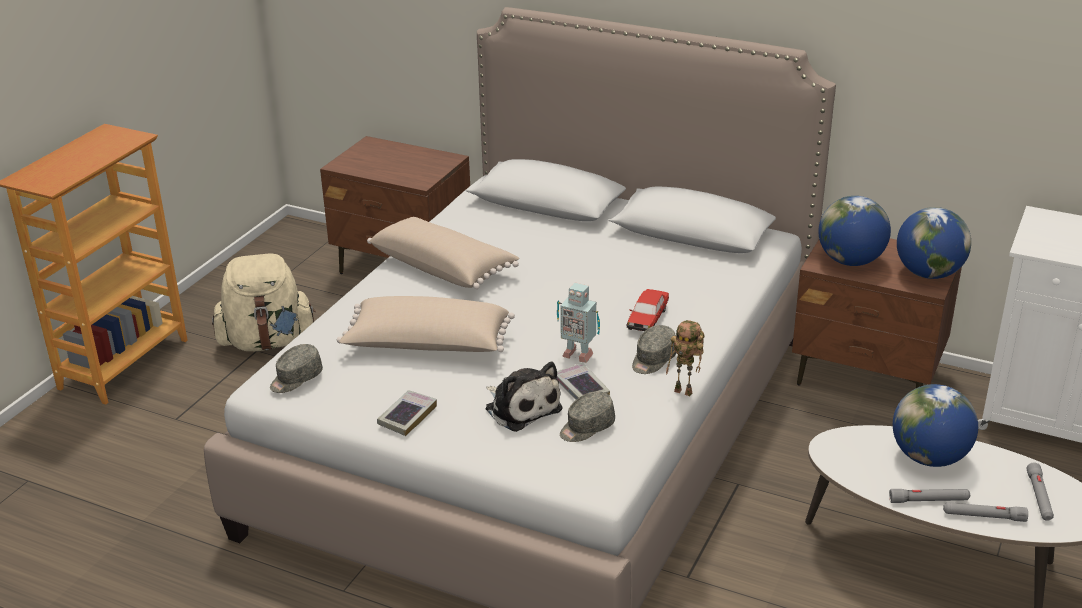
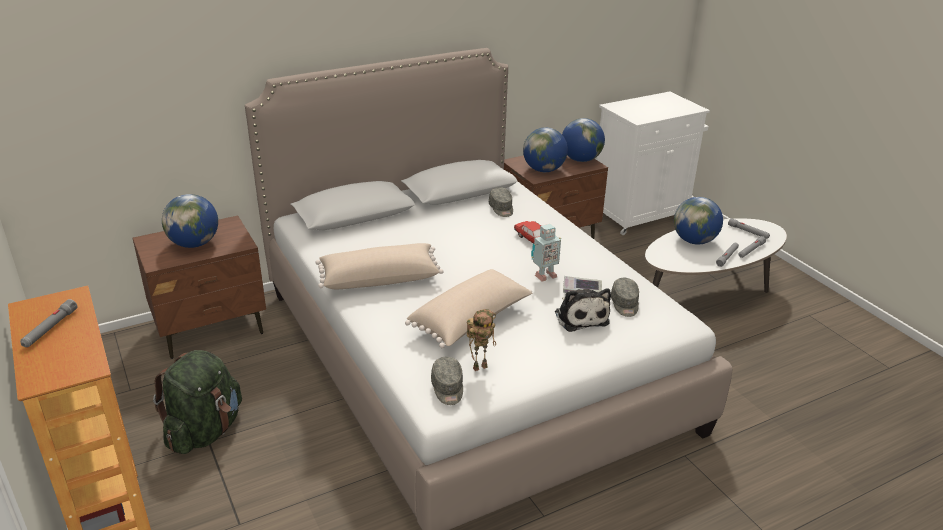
camera: 55 degrees left, 0 degrees up
(86, 151) = (50, 328): none -> grey flashlight
(267, 342) = (205, 431): beige backpack -> green backpack
(392, 163) = (194, 244): none -> globe
(407, 416) = (546, 361): book -> none
(521, 407) = (580, 317): plush toy -> plush toy turned 75 degrees clockwise
(653, 360) = (578, 257): grey cap -> grey cap (501, 209)
(685, 391) = (620, 261): toy robot -> toy robot (480, 366)

